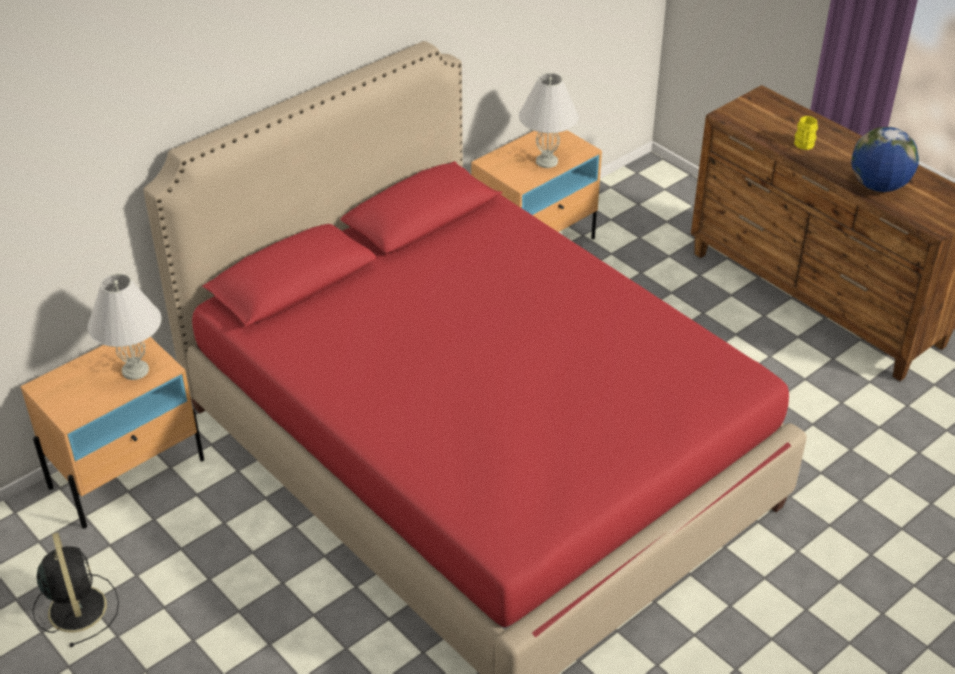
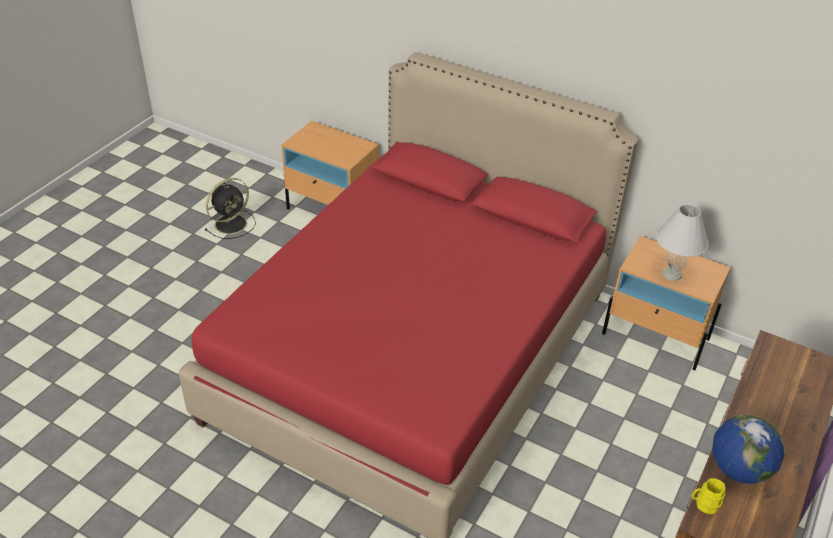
camera: 70 degrees right, 0 degrees up
(135, 371) = (340, 153): white table lamp -> none
(803, 145) = (764, 404): yellow mug -> yellow mug (704, 504)

